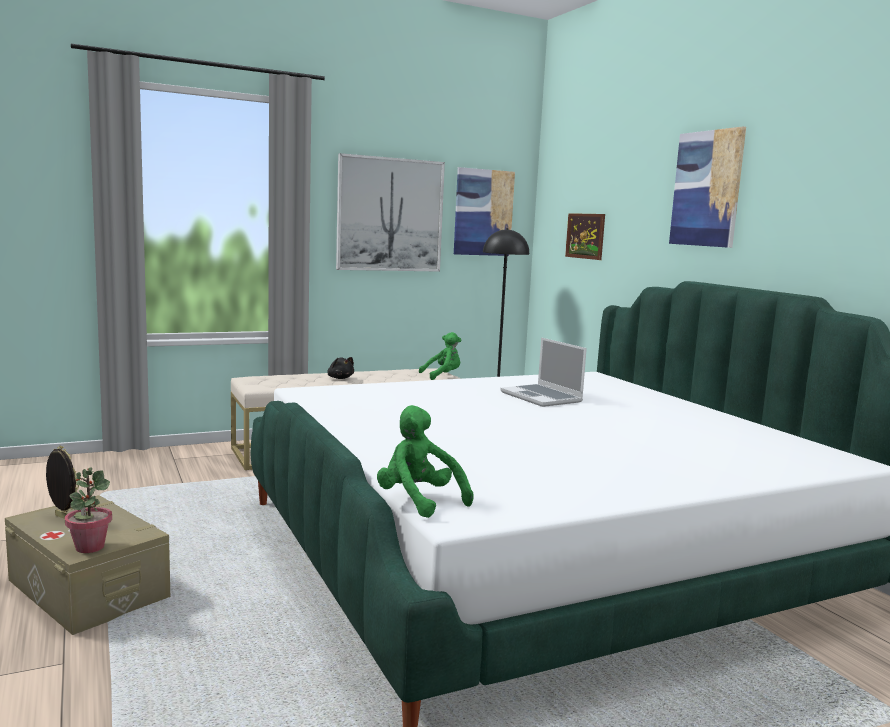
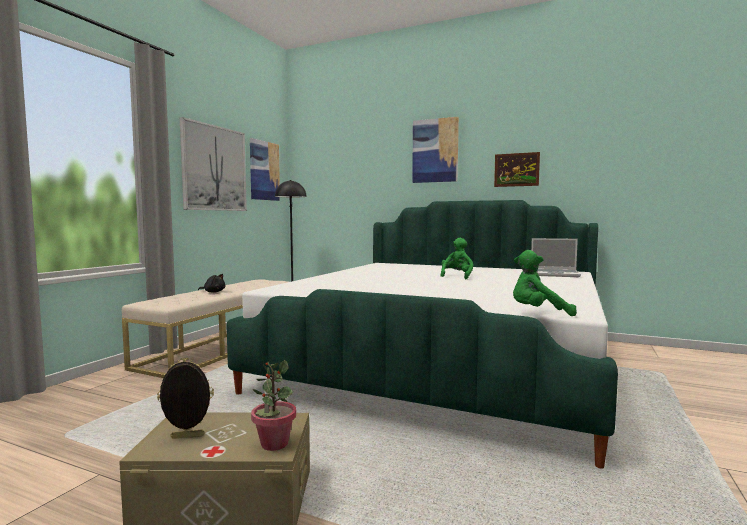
camera: 40 degrees left, 5 degrees down
(442, 376) = (274, 281): green plush toy -> green plush toy (457, 276)
(542, 397) = (400, 273): laptop -> laptop (555, 274)
(585, 236) = (339, 184): picture -> picture (516, 169)

